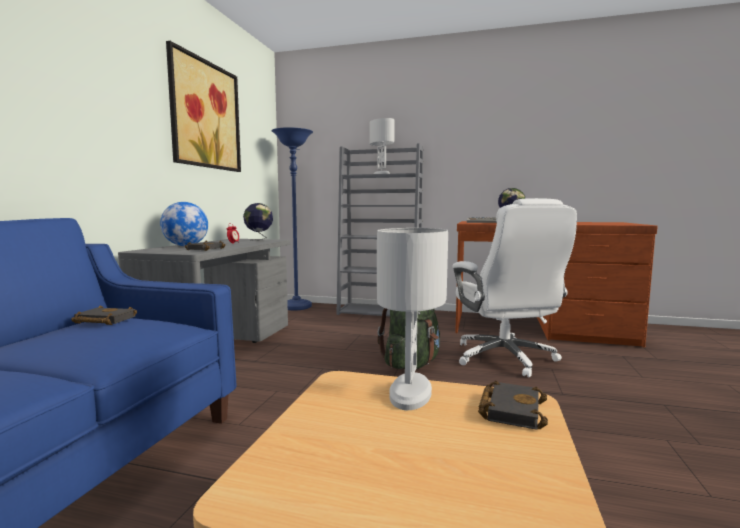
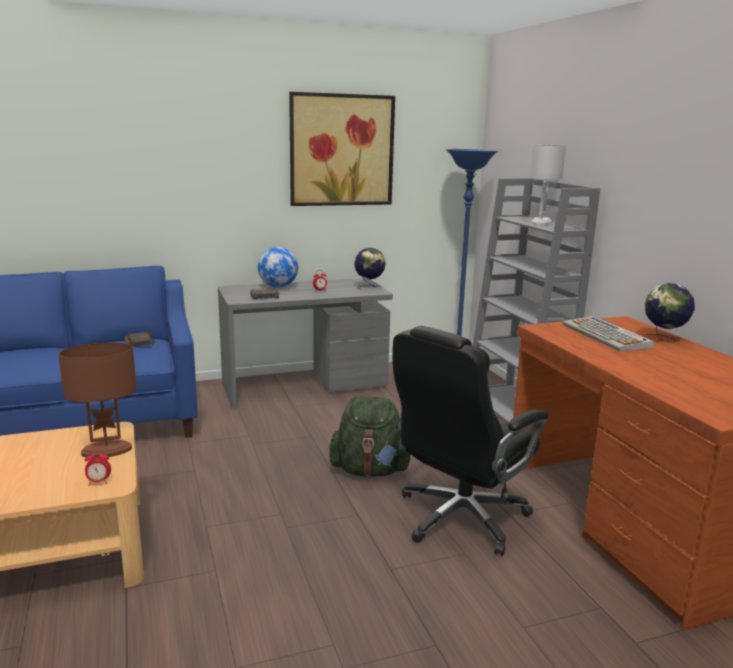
camera: 55 degrees right, 10 degrees up
(411, 393) = (106, 451): white table lamp -> brown table lamp
(505, 358) = (460, 518): white office chair -> black office chair
(510, 409) = (98, 482): black book -> alarm clock

